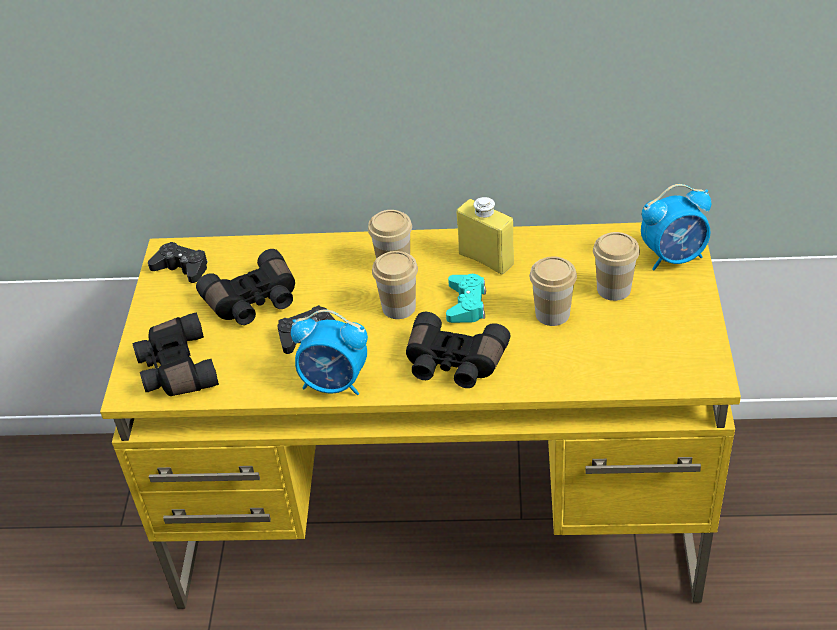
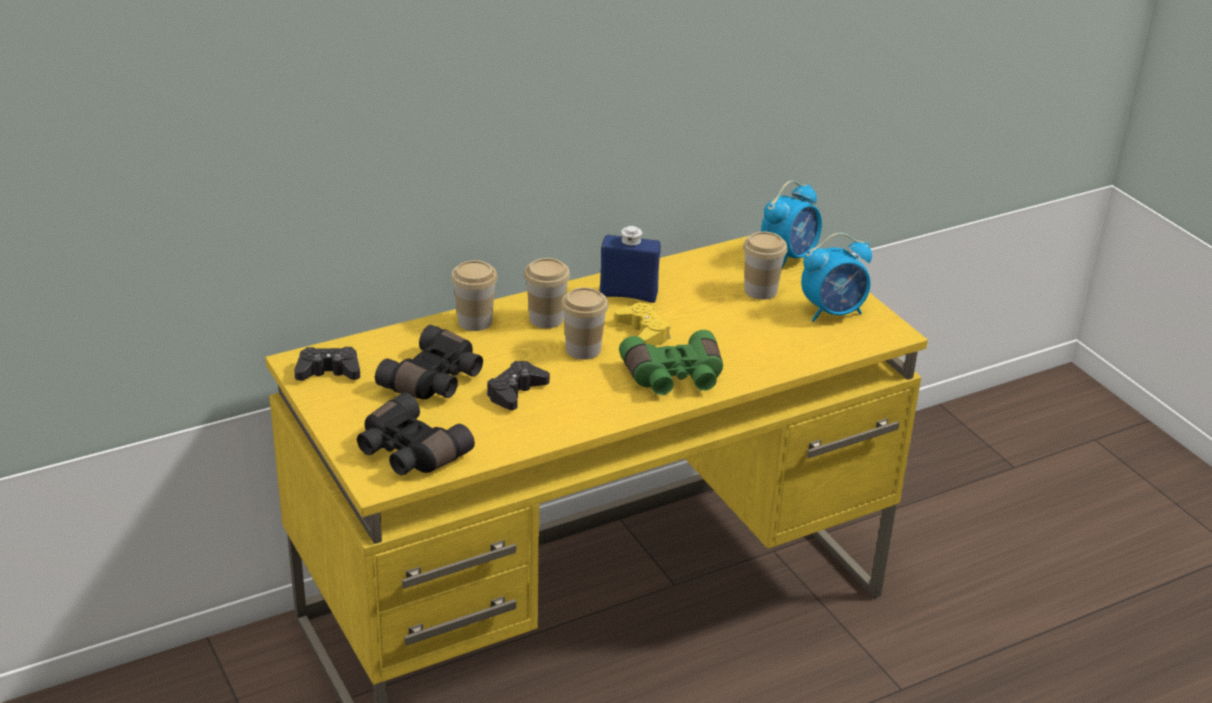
camera: 35 degrees left, 10 degrees down
(334, 383) = (580, 421): alarm clock -> alarm clock (833, 312)
(453, 364) = (674, 378): black binoculars -> green binoculars
(466, 304) = (643, 332): turquoise game controller -> yellow game controller
(486, 259) = (628, 295): yellow bottle -> blue bottle
(552, 314) = (725, 320): cup -> cup (475, 321)

